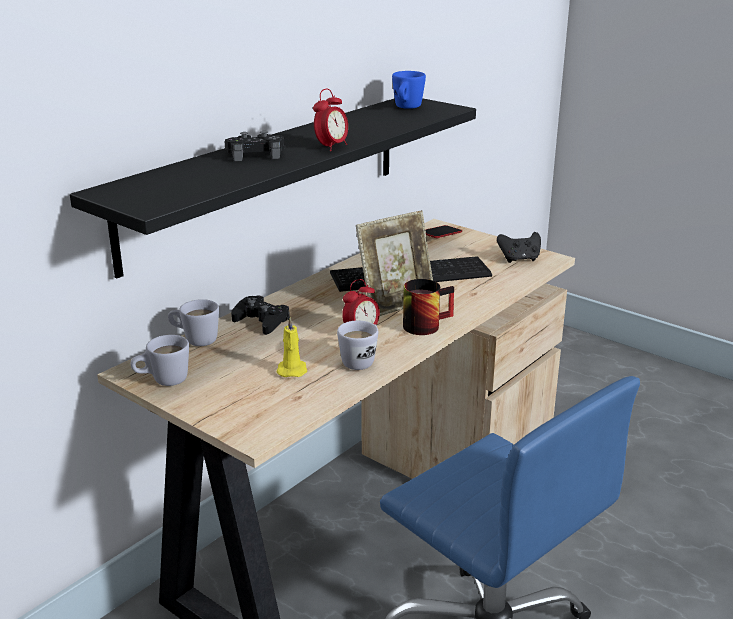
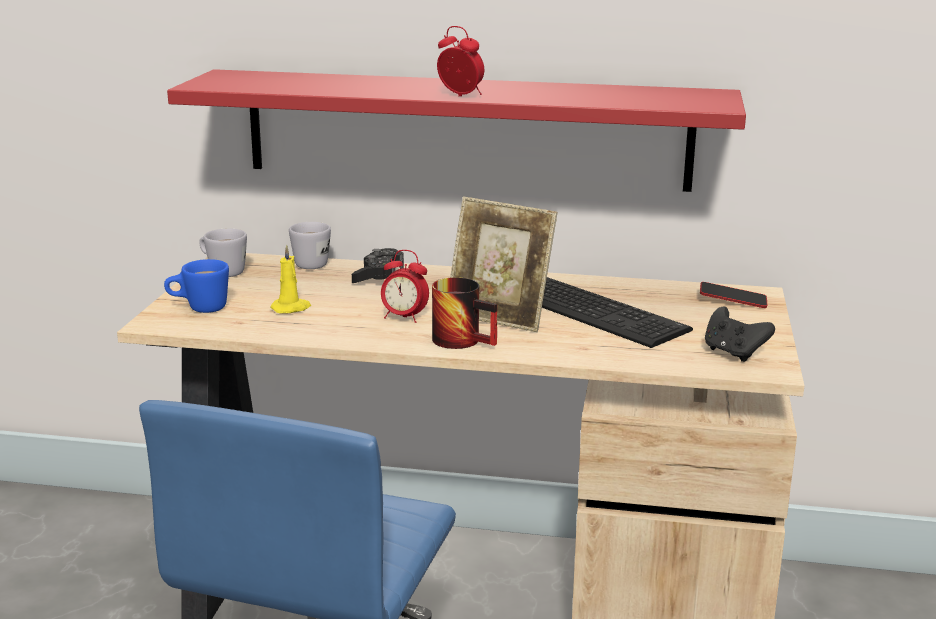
camera: 60 degrees right, 5 degrees down
(255, 155) = (393, 84): black game controller -> none
(268, 177) = (466, 129): black shelf -> red shelf
(331, 147) = (461, 96): alarm clock -> alarm clock turned 150 degrees counterclockwise
(361, 360) = (342, 330): white mug -> none
(406, 108) = (676, 95): blue mug -> blue mug (199, 309)

